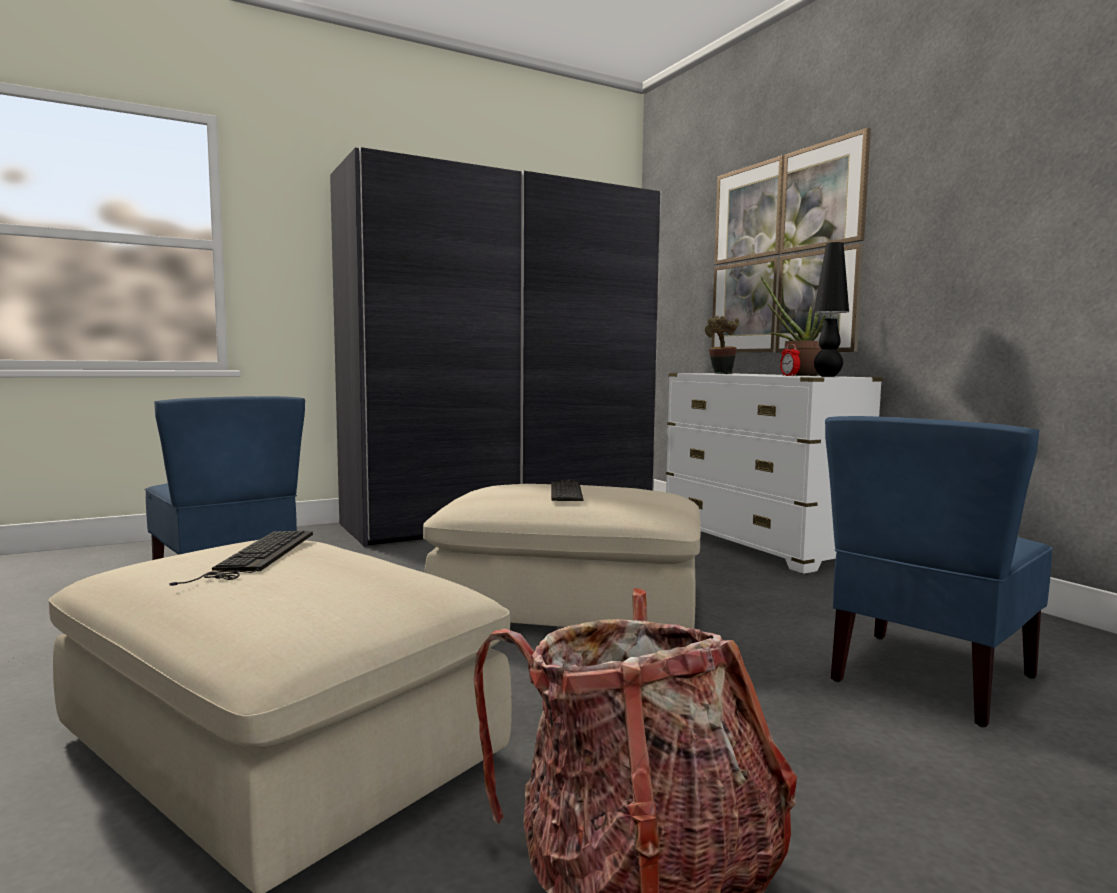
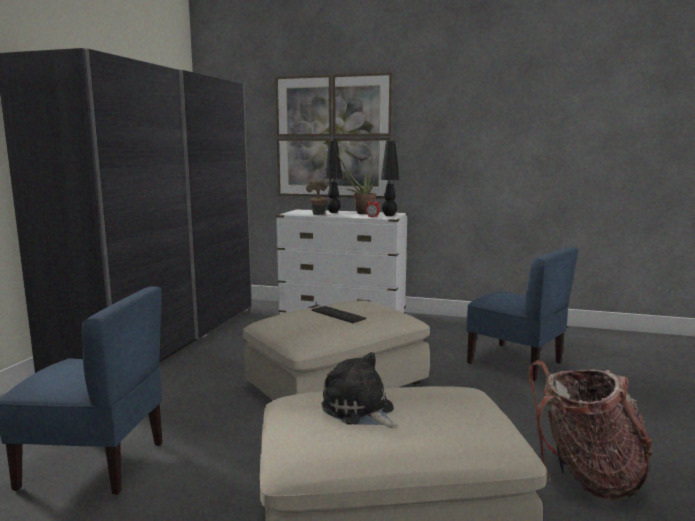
camera: 45 degrees left, 5 degrees up
(256, 556) = (360, 410): keyboard -> plush toy
(761, 374) = (333, 212): none -> black table lamp
(928, 678) = (515, 363): blue chair -> blue chair turned 45 degrees counterclockwise

